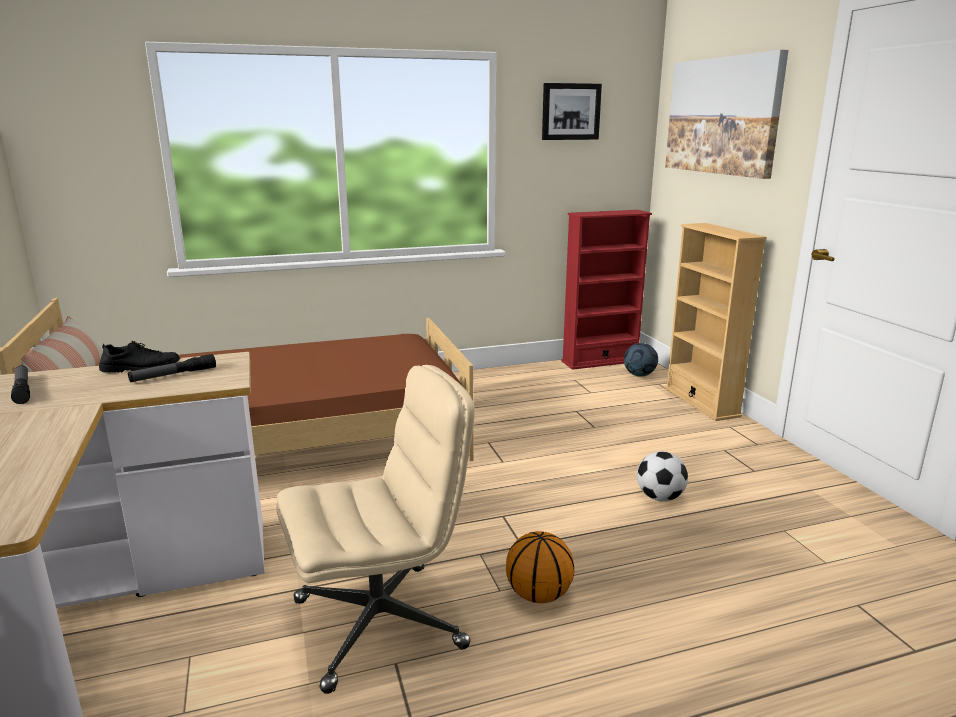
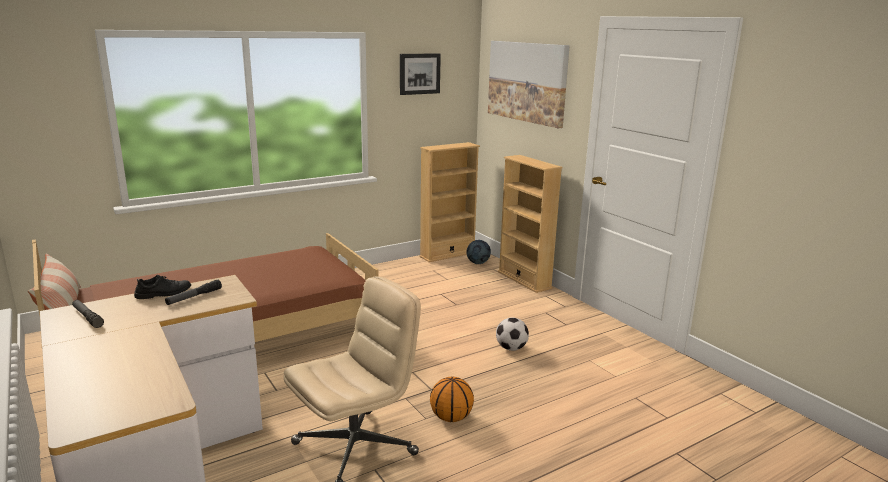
camera: 15 degrees left, 0 degrees up
(600, 361) = (447, 254): red bookcase -> beige bookcase

